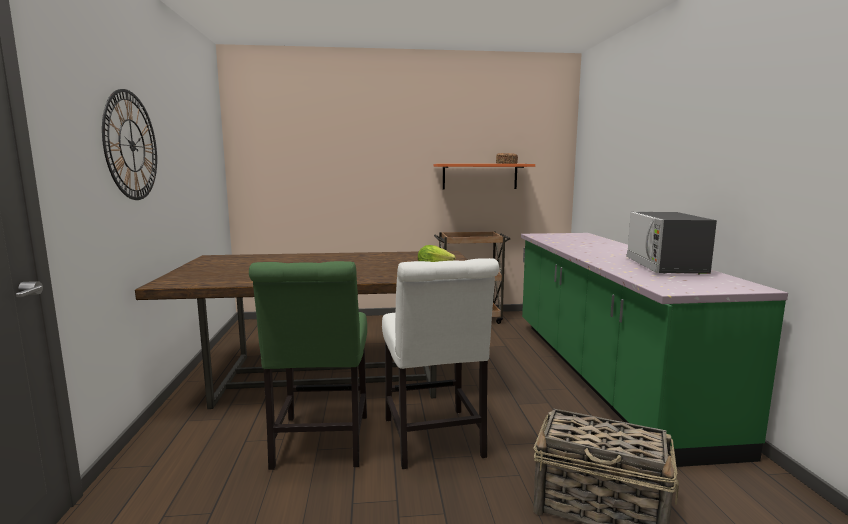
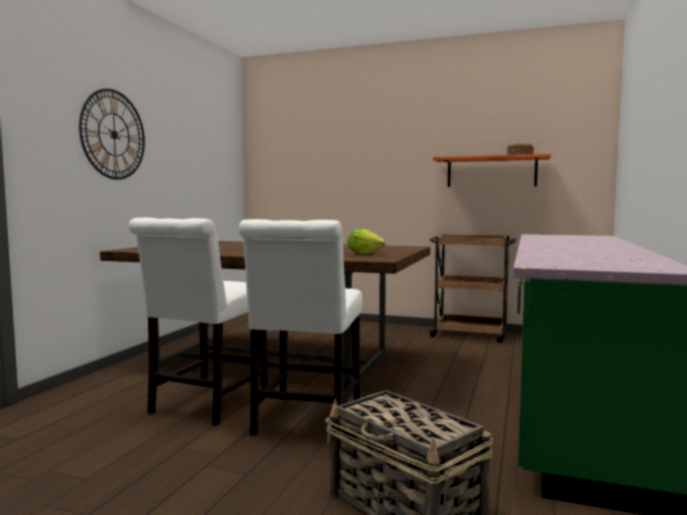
camera: 25 degrees right, 5 degrees down
(320, 445) = (205, 405): green chair -> white chair
(665, 266) = (609, 254): microwave -> none

